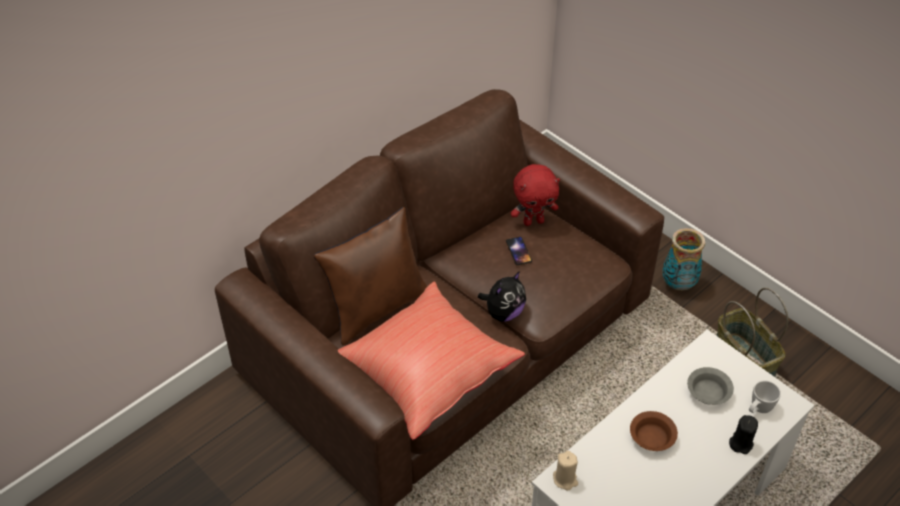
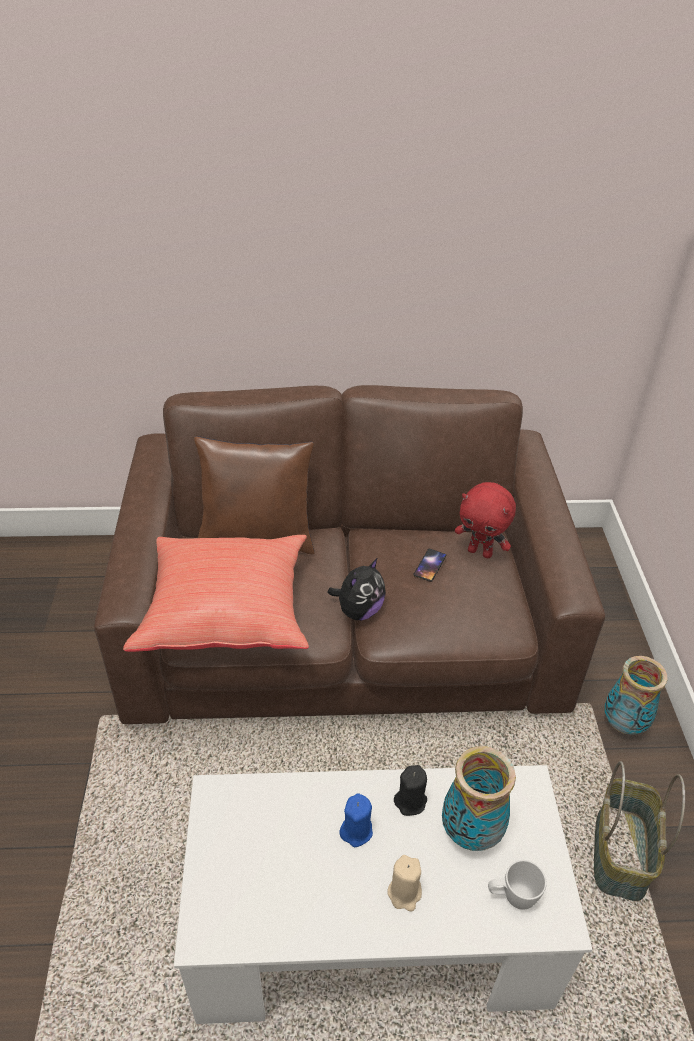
camera: 40 degrees right, 5 degrees down
(503, 313) = (359, 610): plush toy -> plush toy turned 45 degrees counterclockwise
(565, 479) = (224, 799): beige candle -> beige candle (404, 893)
(653, 438) = (356, 831): brown bowl -> blue candle
(707, 393) = (470, 831): grey bowl -> vase
(740, 443) = (448, 917): black candle -> black candle (410, 801)

